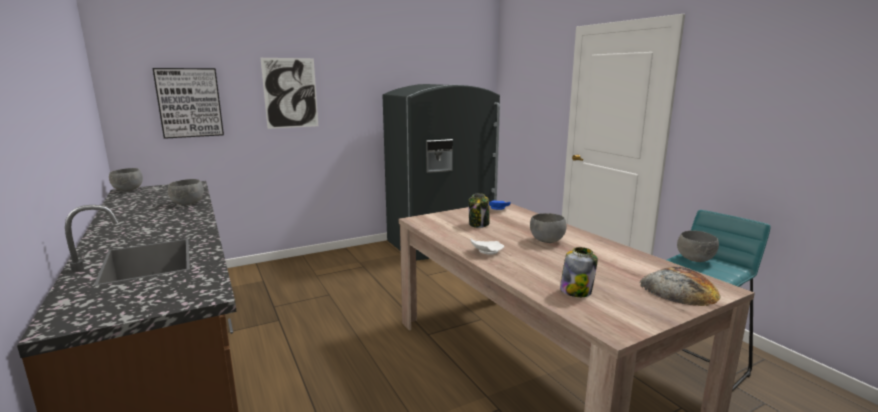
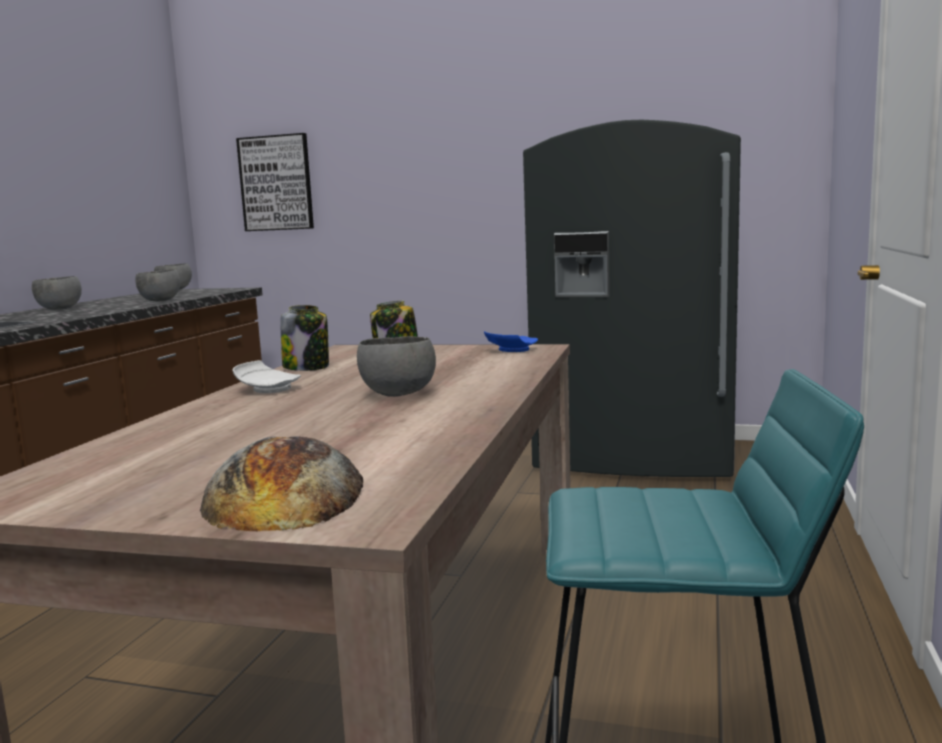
camera: 45 degrees right, 5 degrees down
(290, 93) = (402, 164): picture -> none
(576, 291) = (158, 450): jar -> jar (307, 367)
(696, 260) = (667, 503): grey bowl -> grey bowl (59, 309)

